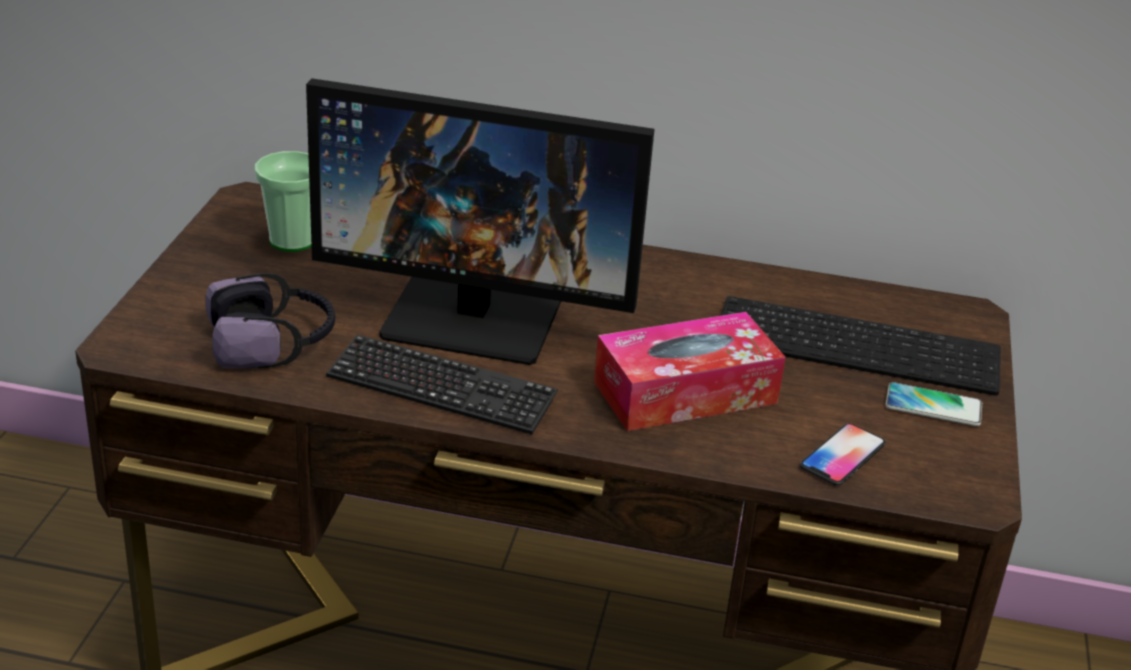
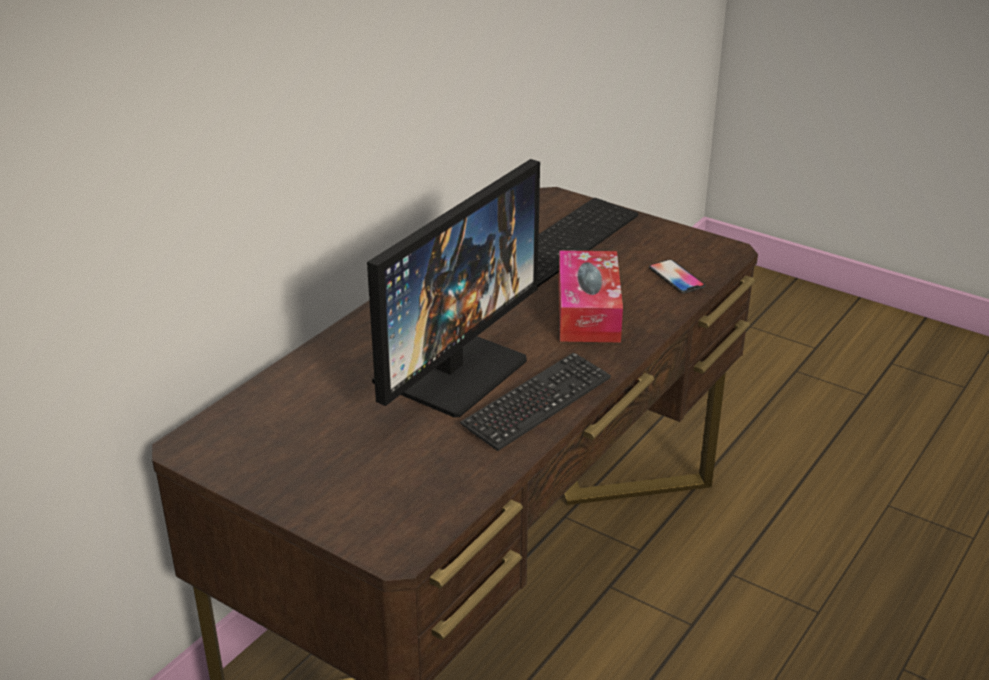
camera: 65 degrees left, 0 degrees up
(273, 343) = (436, 469): headphones -> none
(292, 240) = (280, 434): cup -> none
(933, 406) = (640, 236): phone -> none

